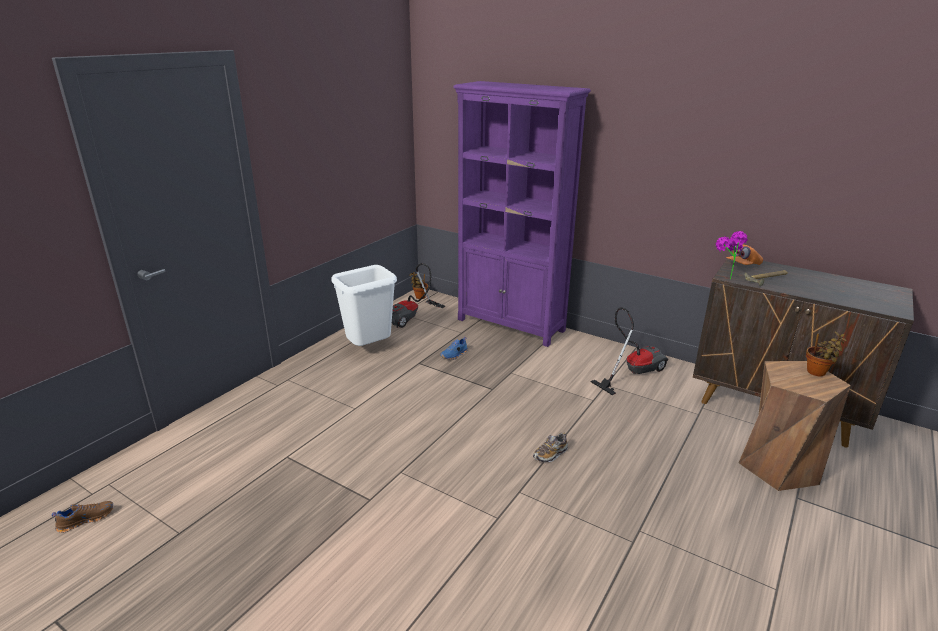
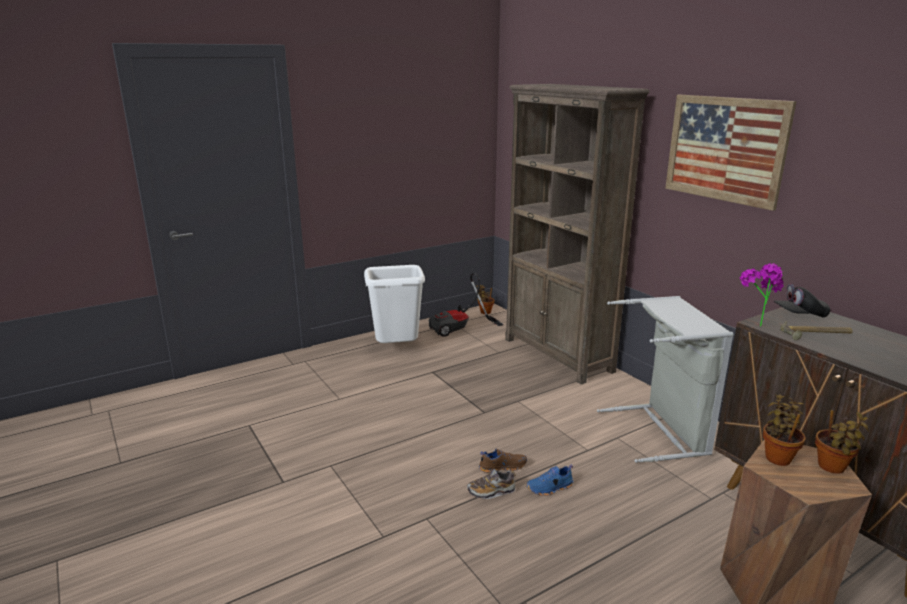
camera: 25 degrees right, 5 degrees down
(86, 519) = (72, 432): brown shoe -> brown shoe (502, 466)
(454, 355) = (473, 371): blue shoe -> blue shoe (550, 488)
(511, 325) = (558, 355): purple bookcase -> brown bookcase
(632, 371) = (662, 431): vacuum cleaner -> grey laundry basket
(662, 139) = (725, 149): none -> picture
(742, 265) = (799, 315): orange cap -> black cap
(784, 373) = (778, 457): none -> potted plant

